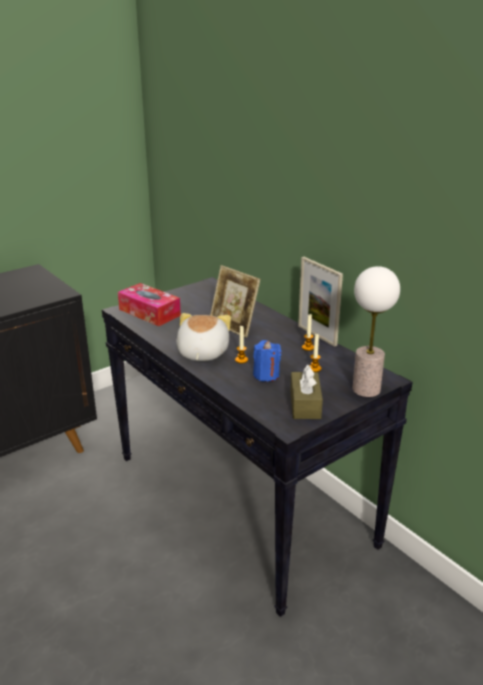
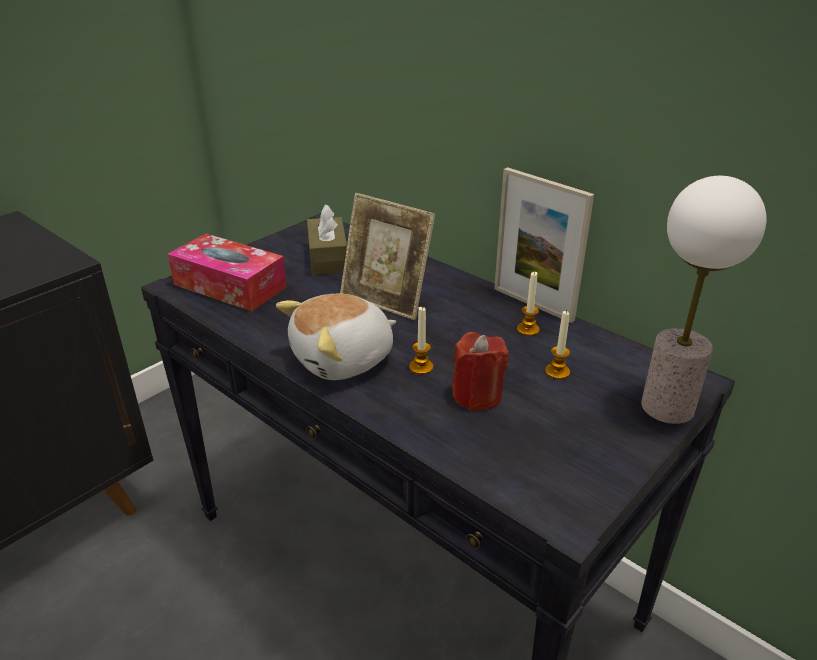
camera: 10 degrees left, 5 degrees up
(201, 353) = (344, 359): plush toy -> plush toy turned 120 degrees counterclockwise
(266, 375) = (477, 395): blue candle -> red candle
(305, 404) = (574, 455): brown tissue box -> brown tissue box (328, 258)

